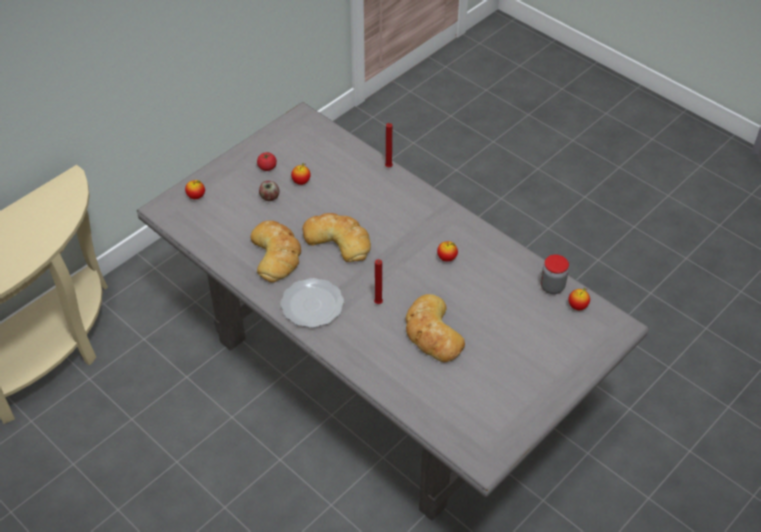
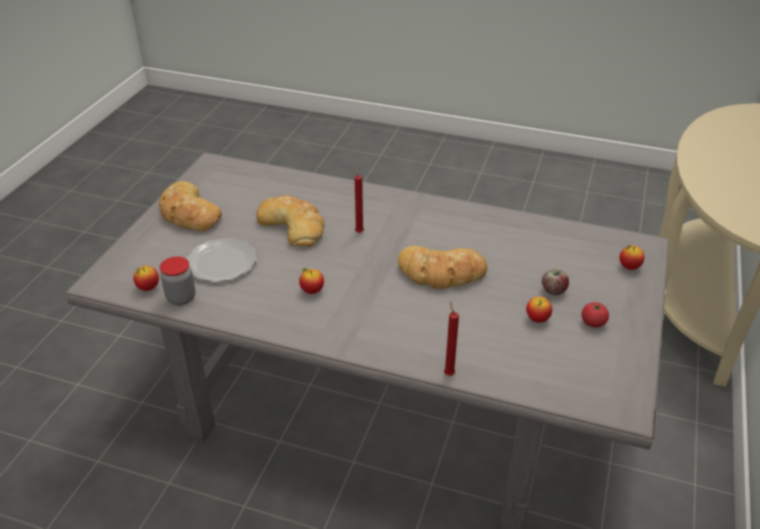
camera: 155 degrees right, 10 degrees down
(276, 254) = (491, 242): bread -> bread (188, 213)
(311, 305) = (420, 214): plate -> plate (222, 262)

